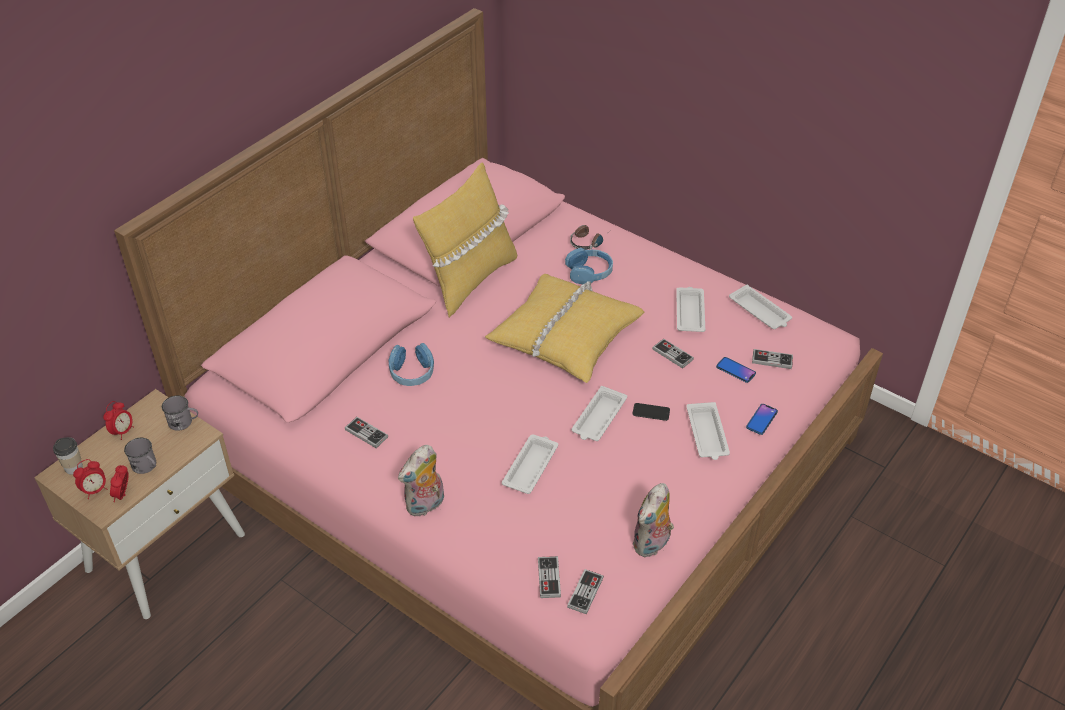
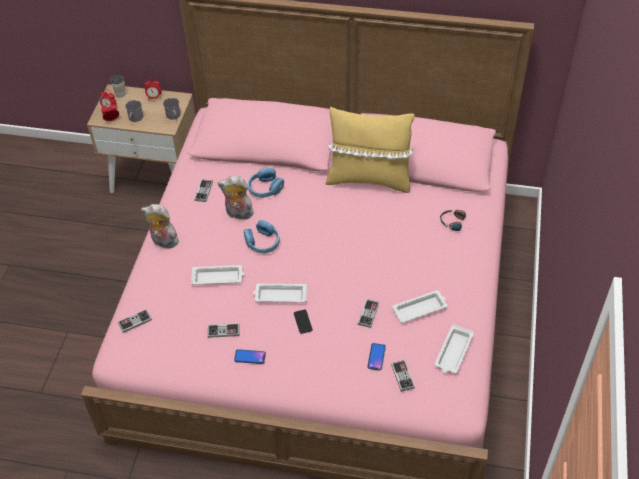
camera: 65 degrees right, 5 degrees up
(564, 336) = (347, 248): yellow pillow -> none
(585, 592) = (132, 343): game controller -> game controller (223, 331)
(589, 272) = (422, 236): blue headphones -> blue headphones (262, 242)
(652, 545) = (187, 365): plush toy -> plush toy (238, 214)
(707, 435) = (300, 361): white tray -> none
(761, 419) = (336, 390): phone -> phone (250, 357)

